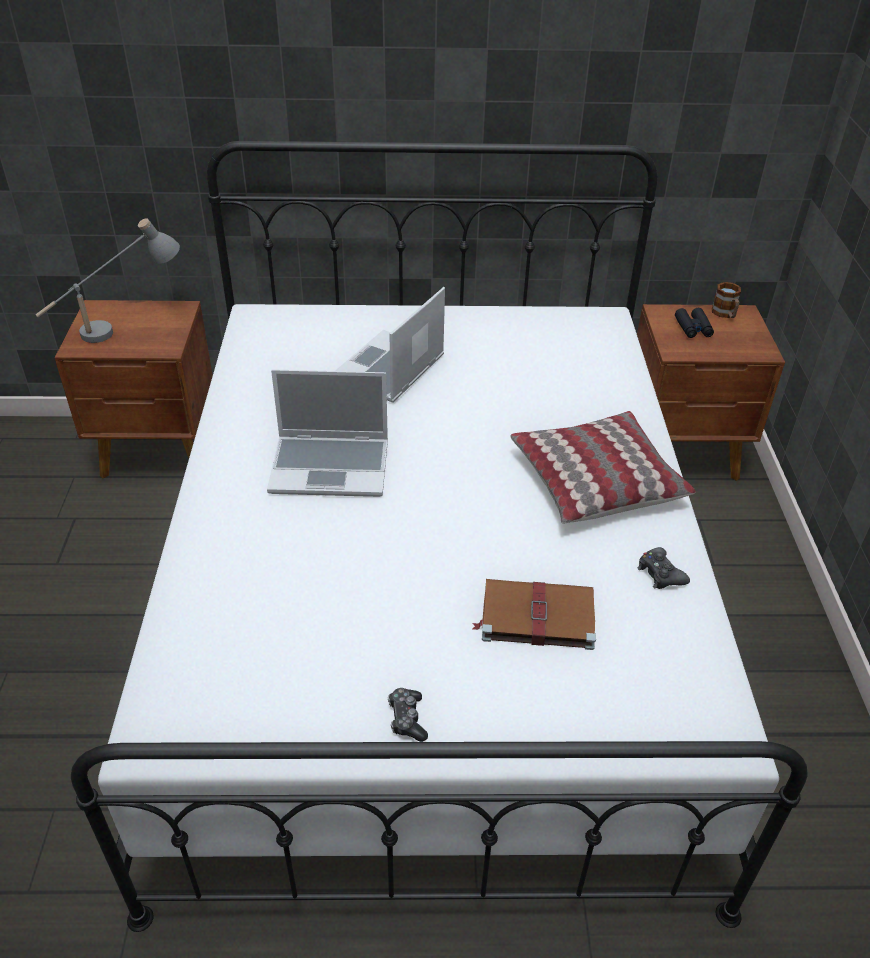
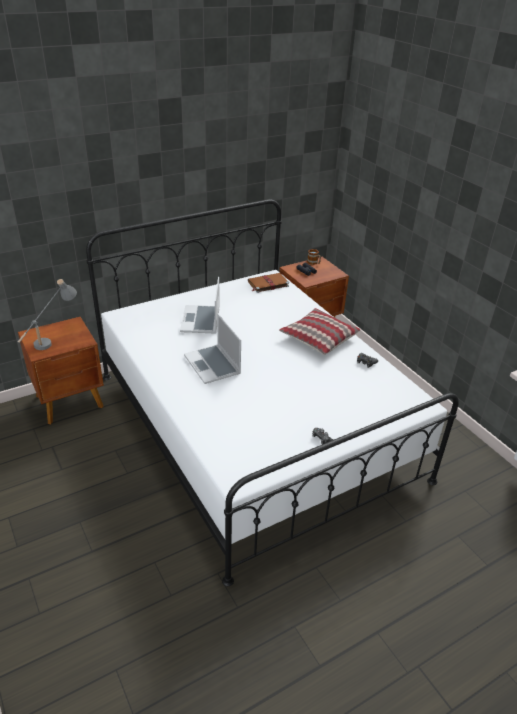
camera: 30 degrees left, 5 degrees down
(331, 467) = (213, 365): laptop -> laptop turned 90 degrees clockwise
(535, 616) = (336, 390): brown book -> brown book (267, 284)

